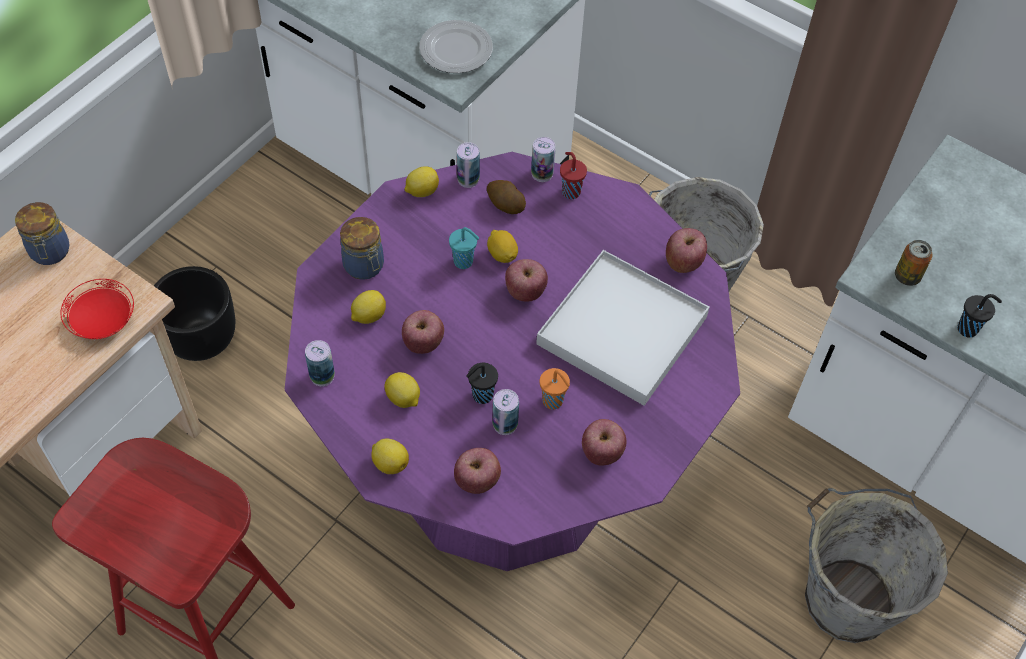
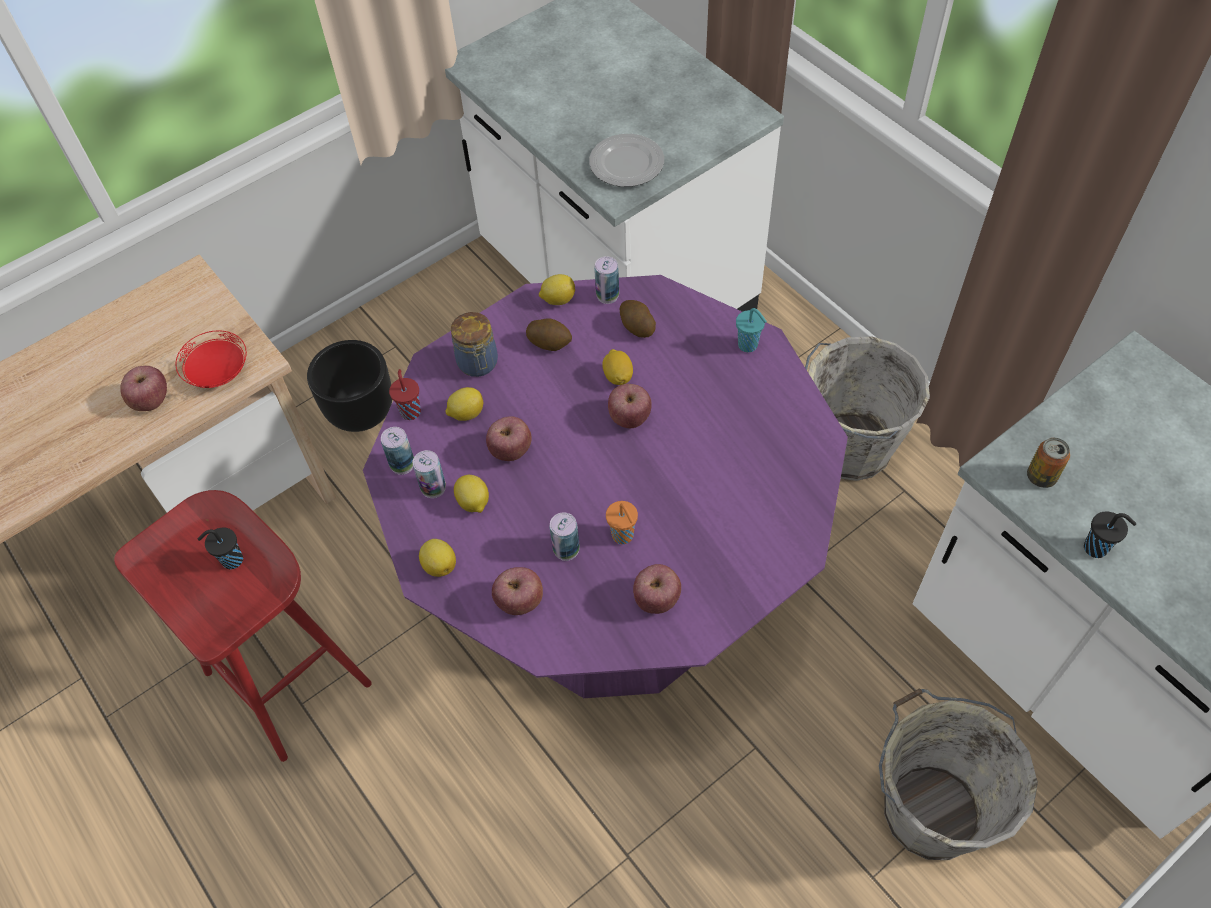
camera: 20 degrees right, 0 degrees up
(50, 252) = (193, 299): jar -> none
(427, 234) = (550, 342): none -> potato
(464, 262) = (577, 377): turquoise cup -> turquoise cup (749, 345)
(481, 396) = (551, 515): black cup -> black cup (231, 560)
(542, 174) = (684, 302): can -> can (433, 488)
(570, 191) = (707, 324): red cup -> red cup (410, 411)
(622, 330) = (718, 476): white tray -> none
(683, 262) = (804, 417): apple -> apple (151, 400)

